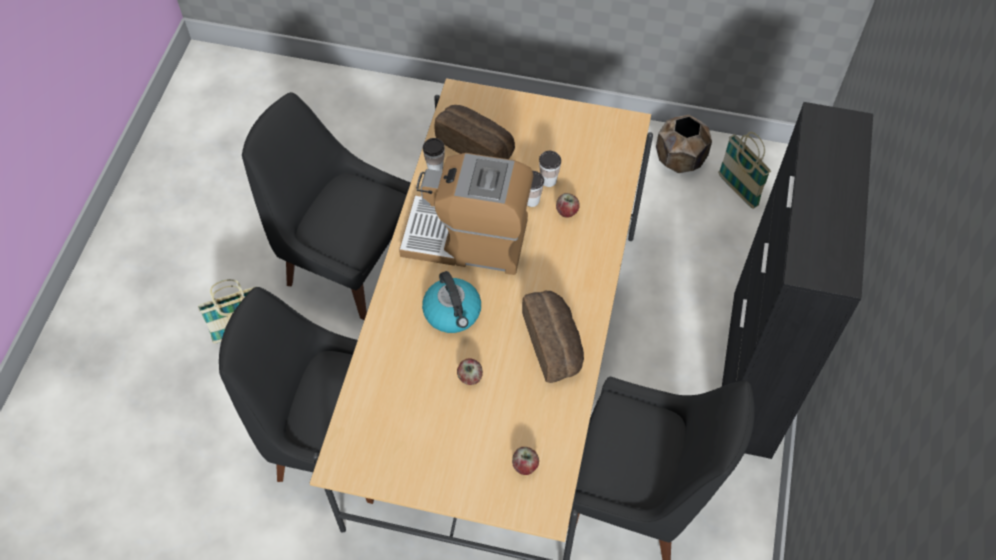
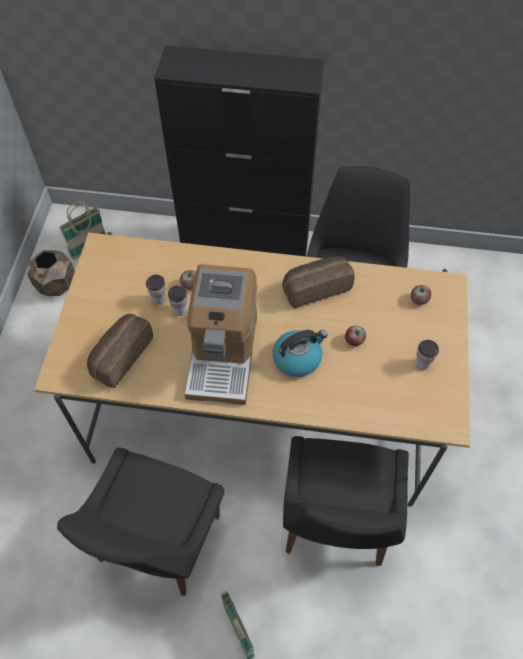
camera: 95 degrees left, 0 degrees up
(435, 168) = (145, 387): cup -> cup (422, 363)

